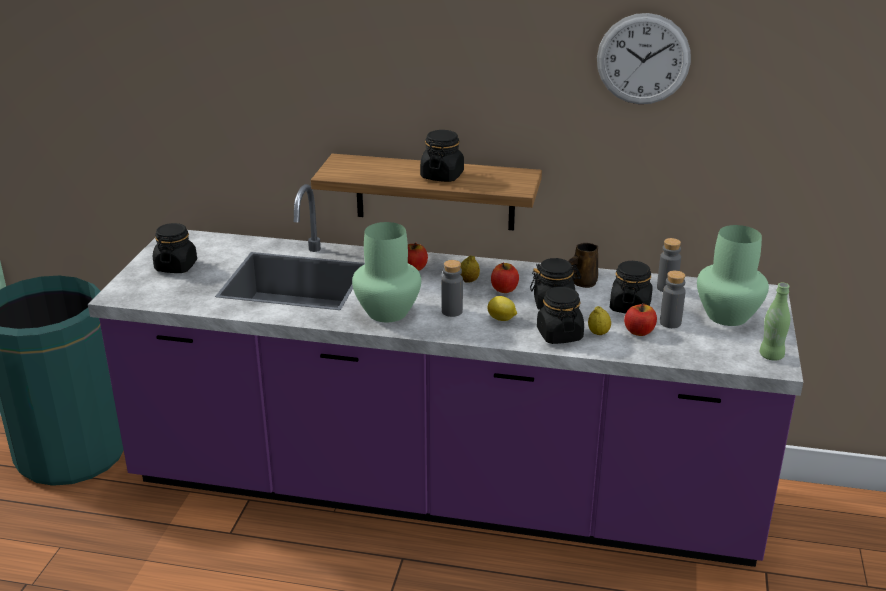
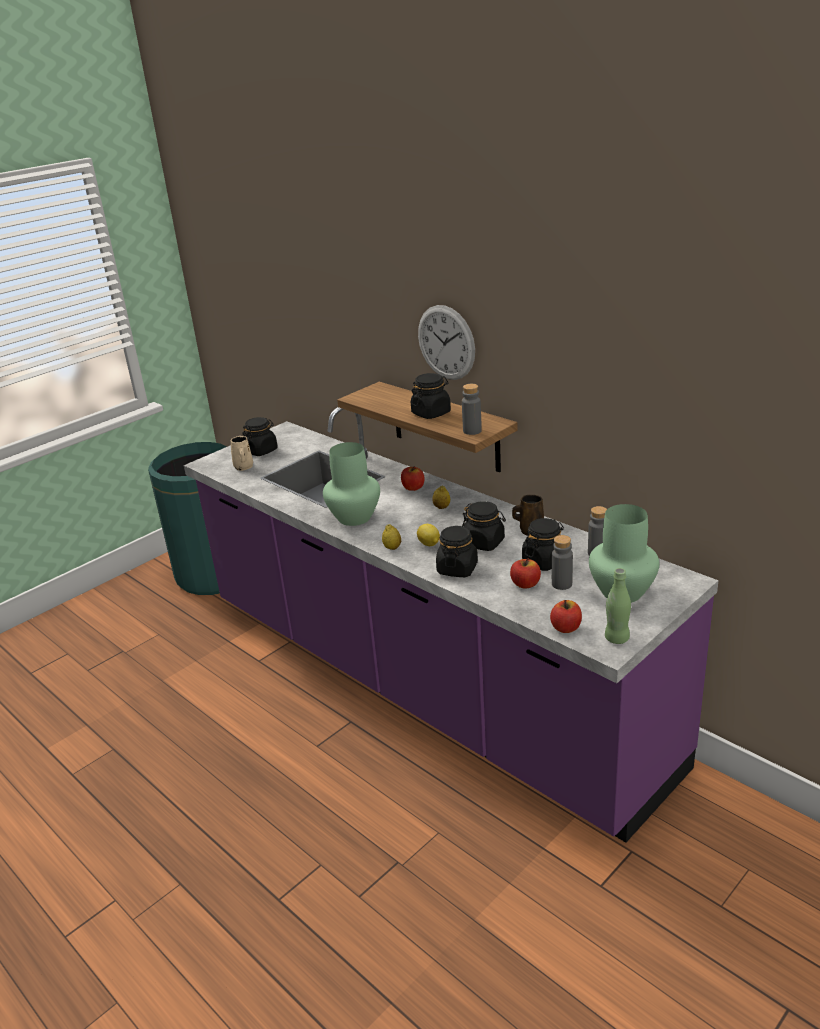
camera: 35 degrees right, 0 degrees up
(178, 289) = (243, 467): none -> beige mug
(452, 311) = (400, 528): grey bottle -> grey bottle (472, 431)
(504, 289) = (460, 521): apple -> apple (566, 628)
(598, 333) = (490, 576): lemon -> lemon (392, 548)
(643, 59) = (588, 331): wall clock -> wall clock (446, 342)

